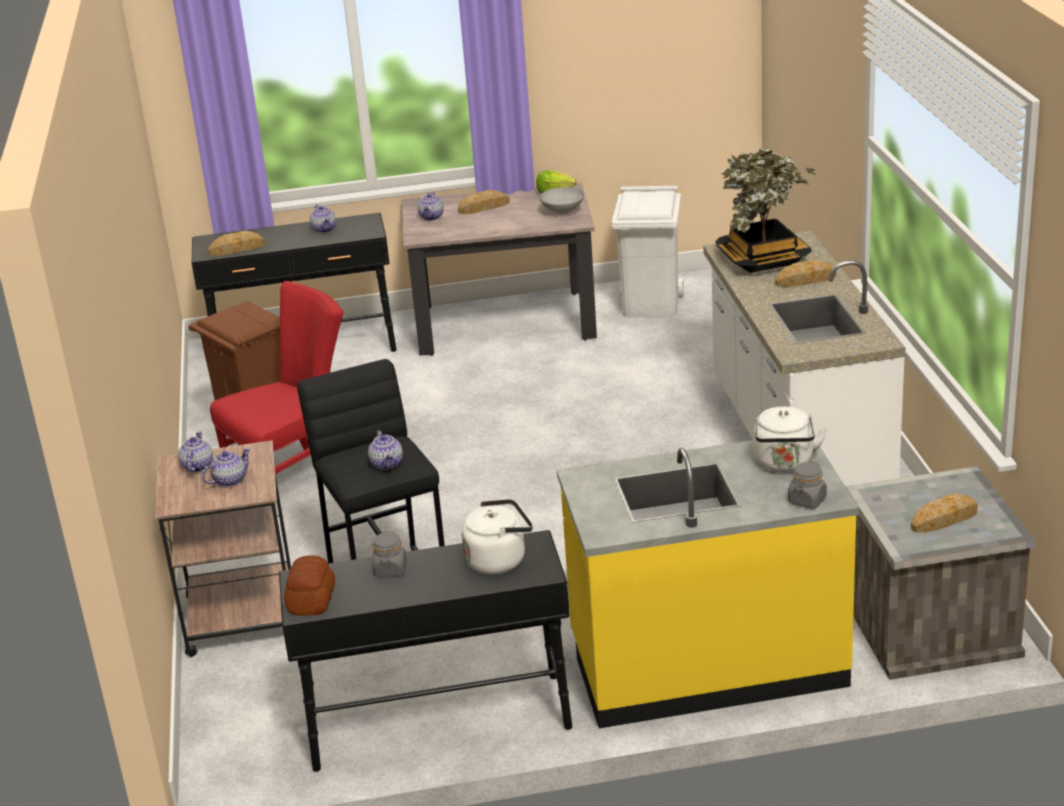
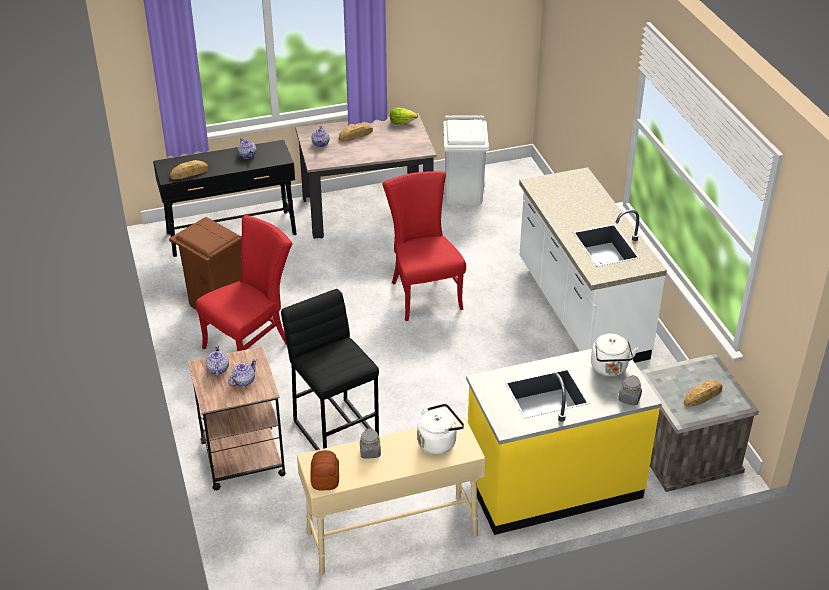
camera: 10 degrees left, 10 degrees up
(387, 464) = (345, 364): teapot -> none
(438, 721) = (391, 534): black console table -> beige console table
(562, 211) = (411, 140): grey bowl -> none
(563, 420) = (423, 293): none -> red chair
(763, 259) = (562, 192): potted plant -> none
(805, 280) = (592, 211): bread -> none

